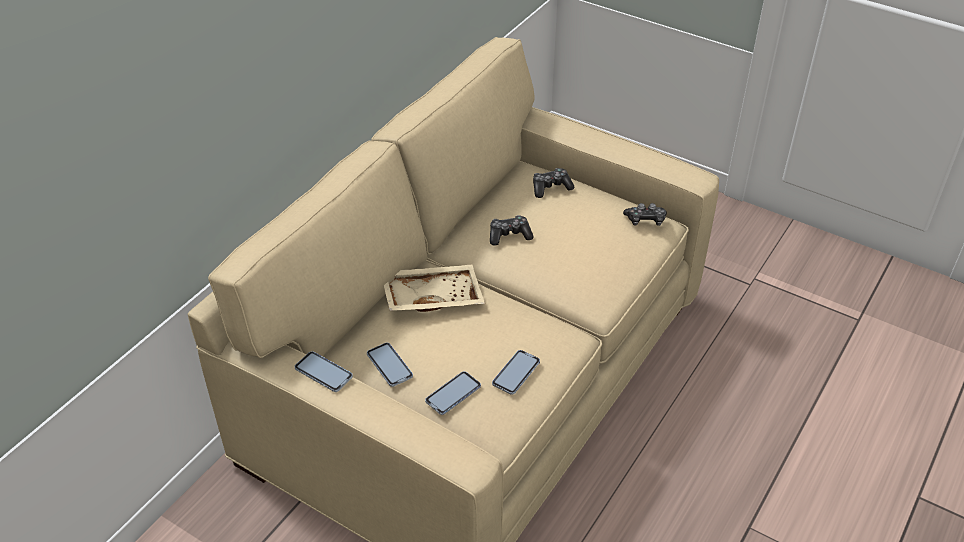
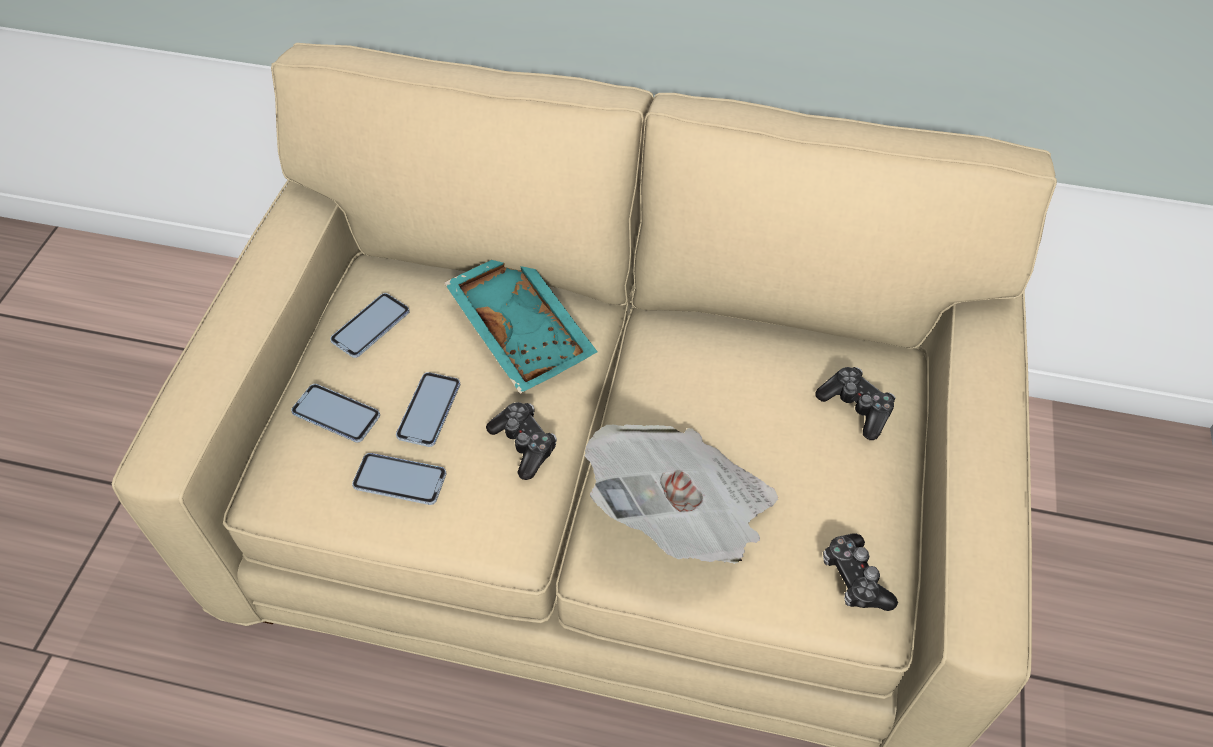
camera: 70 degrees right, 10 degrees up
(323, 373) = (287, 249): phone -> phone (429, 410)
(432, 296) = (524, 330): beige tray -> turquoise tray
(509, 235) = (703, 384): game controller -> game controller (524, 444)
(587, 265) = (683, 513): none -> newspaper

